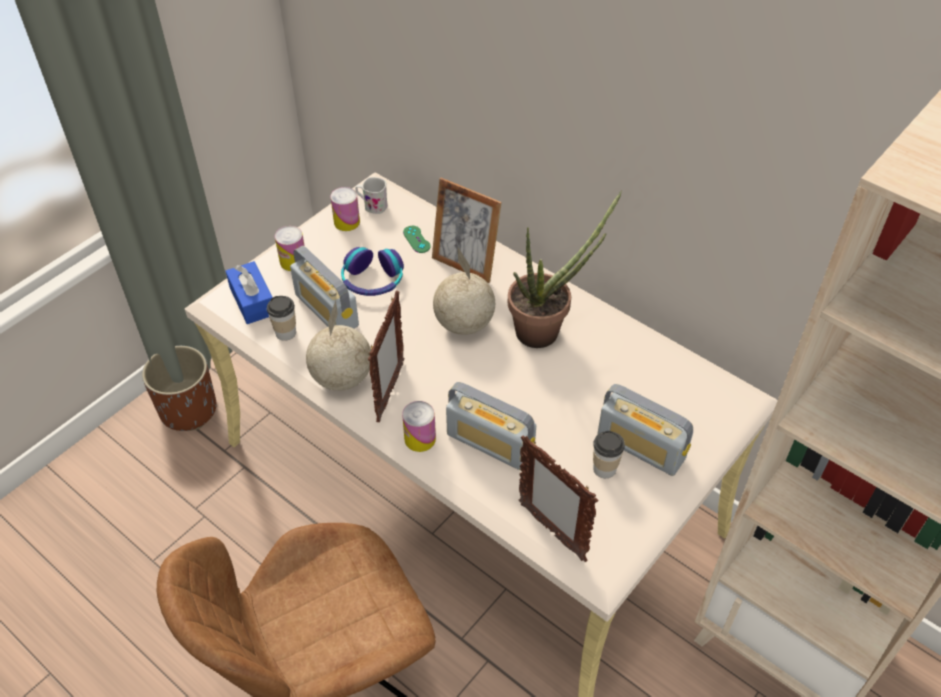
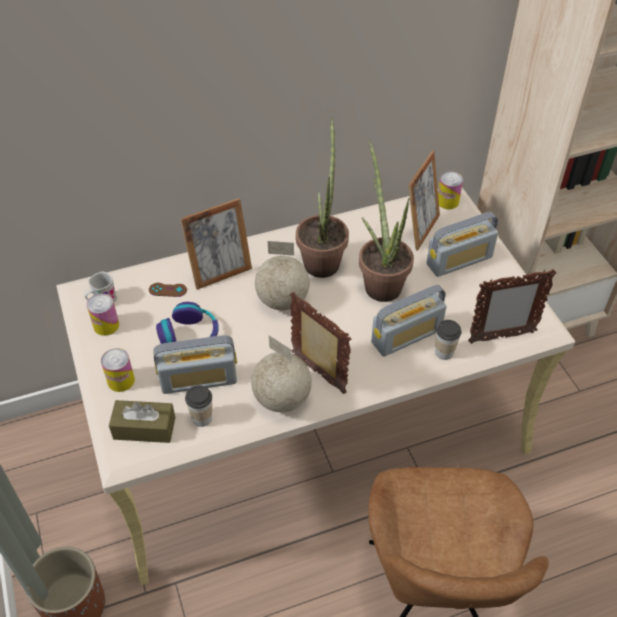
camera: 60 degrees left, 0 degrees up
(252, 301) = (144, 428): blue tissue box -> brown tissue box
(416, 239) = (167, 290): green game controller -> brown game controller
(420, 439) = (376, 375): can -> can (447, 201)
(550, 389) = (380, 282): none -> potted plant
(604, 469) = (466, 286): cup -> cup (444, 352)
(660, 393) = (420, 230): none -> picture frame

